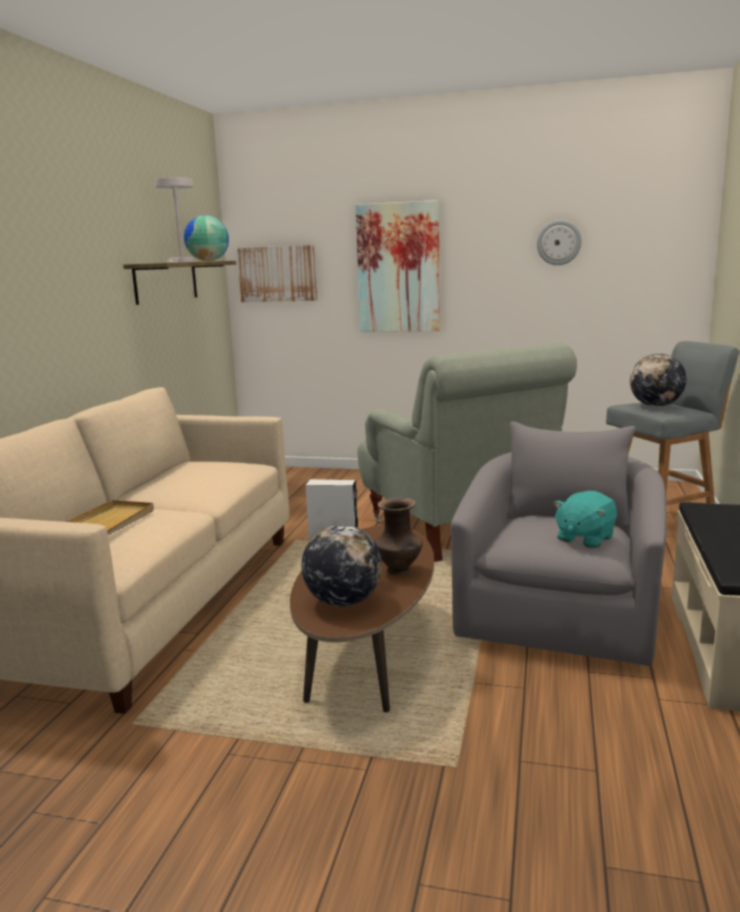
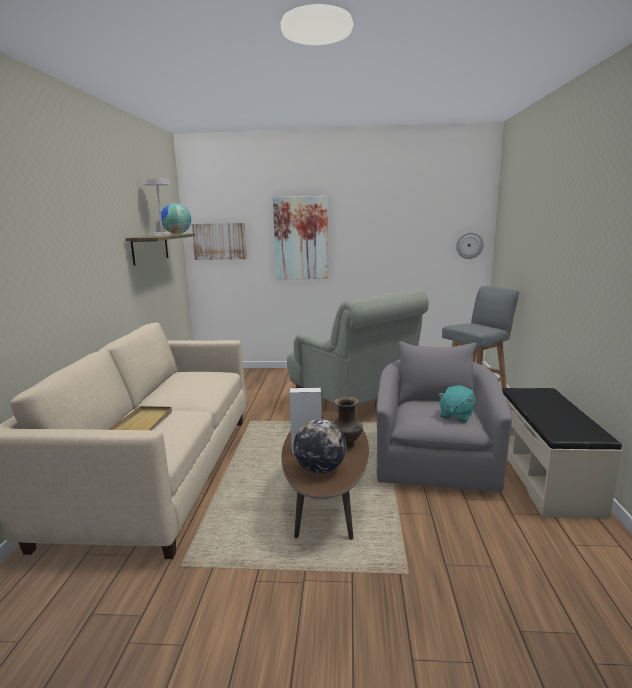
camera: 10 degrees left, 0 degrees up
(559, 242) = (402, 224): wall clock -> wall clock (469, 245)
(655, 406) = (472, 326): globe -> none

